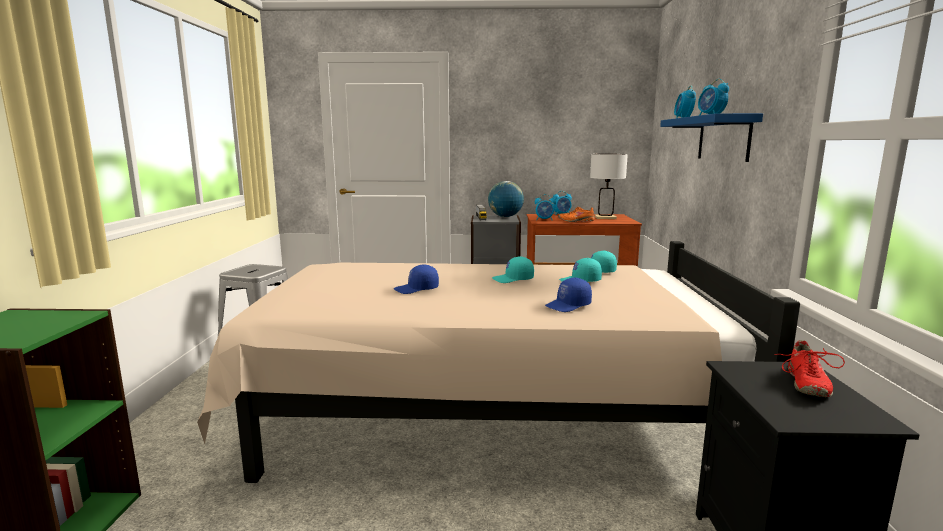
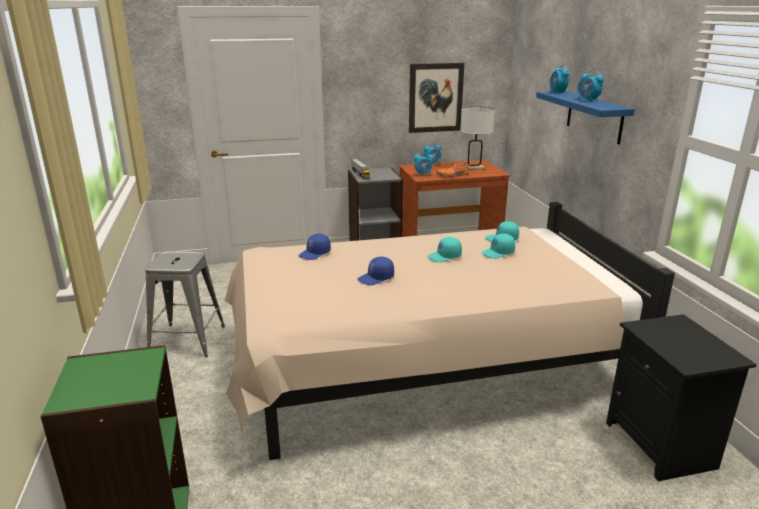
camera: 15 degrees left, 10 degrees up
(505, 217) = (382, 171): globe -> none
(567, 145) = (435, 98): none -> picture
(568, 306) = (508, 284): blue cap -> blue cap (315, 254)
(806, 384) = (686, 334): red shoe -> none

